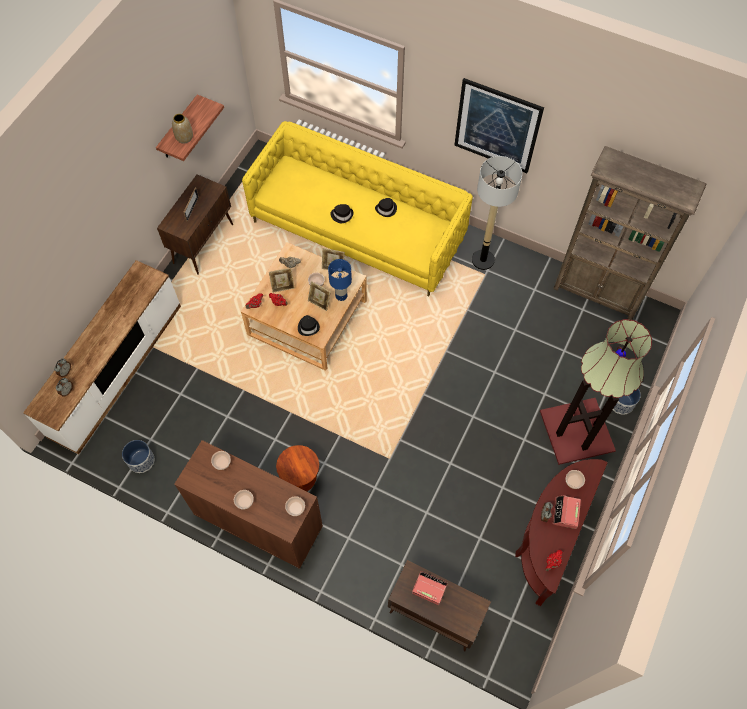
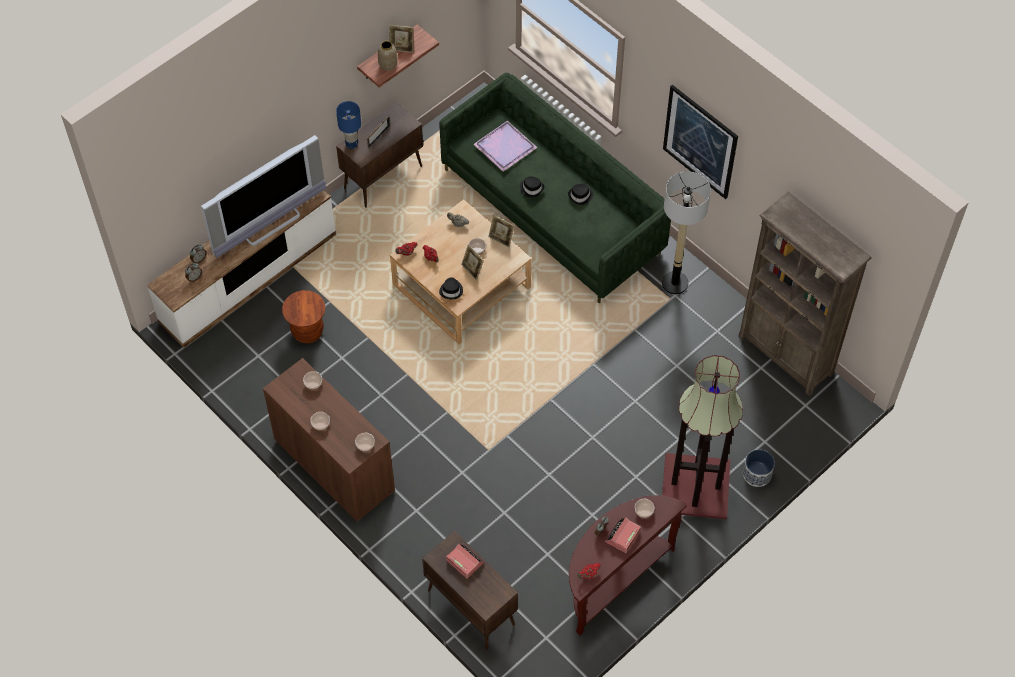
camera: 20 degrees right, 5 degrees down
(121, 316) = (270, 223): none -> television
(141, 461) = (241, 373): planter -> none
(283, 286) = (441, 243): picture frame -> picture frame (402, 48)
(301, 479) = (391, 441): brown stool -> brown stool (307, 332)
(303, 186) = (504, 147): none -> purple tray
(341, 296) = (497, 270): blue table lamp -> blue table lamp (351, 144)
(358, 230) = (552, 211): yellow sofa -> green sofa

